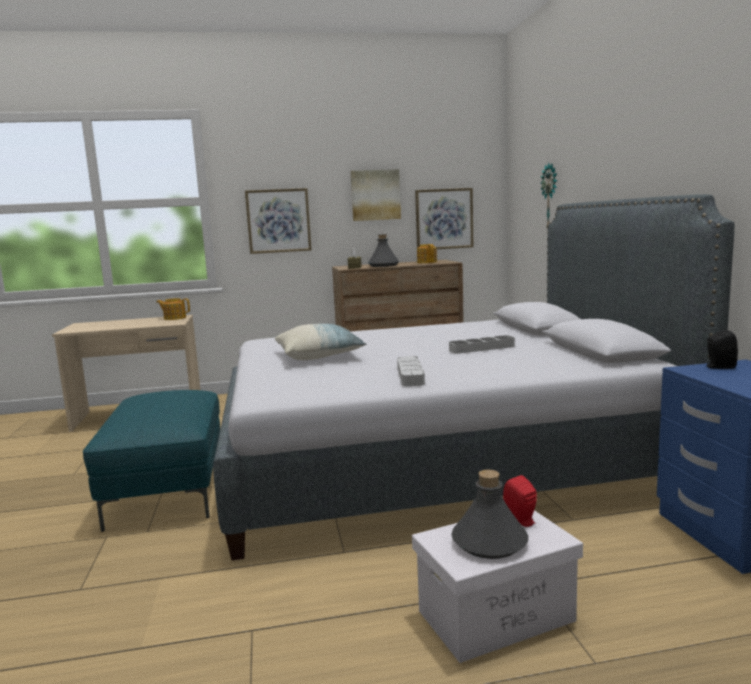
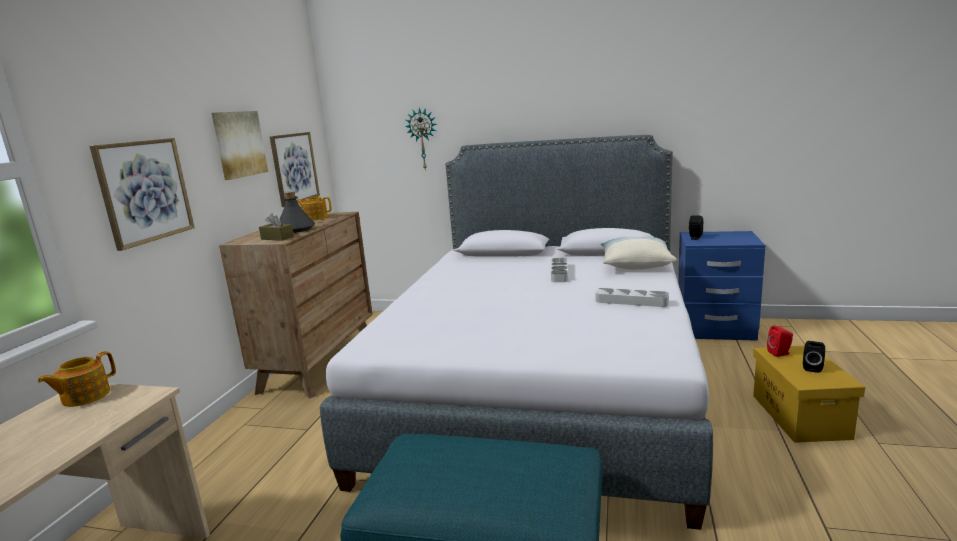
camera: 65 degrees left, 5 degrees up
(320, 356) = (511, 325): pillow -> pillow (635, 264)
(490, 542) = (812, 368): grey bottle -> black speaker
(496, 615) = (798, 415): white storage box -> yellow storage box

